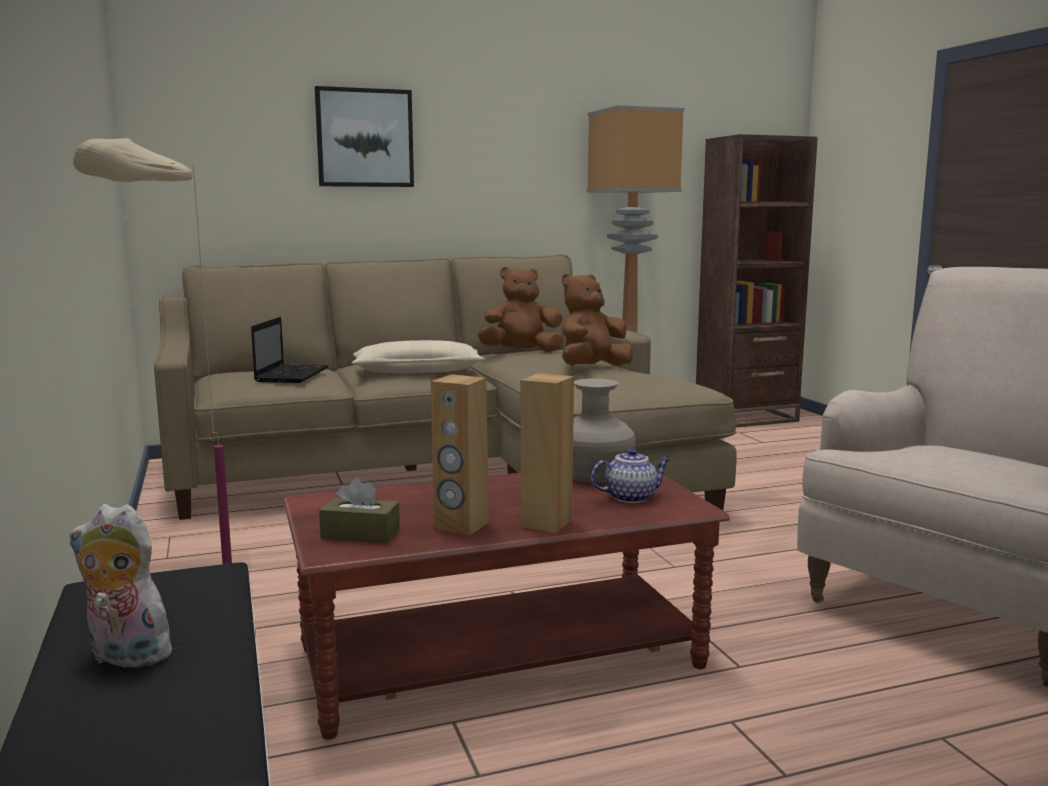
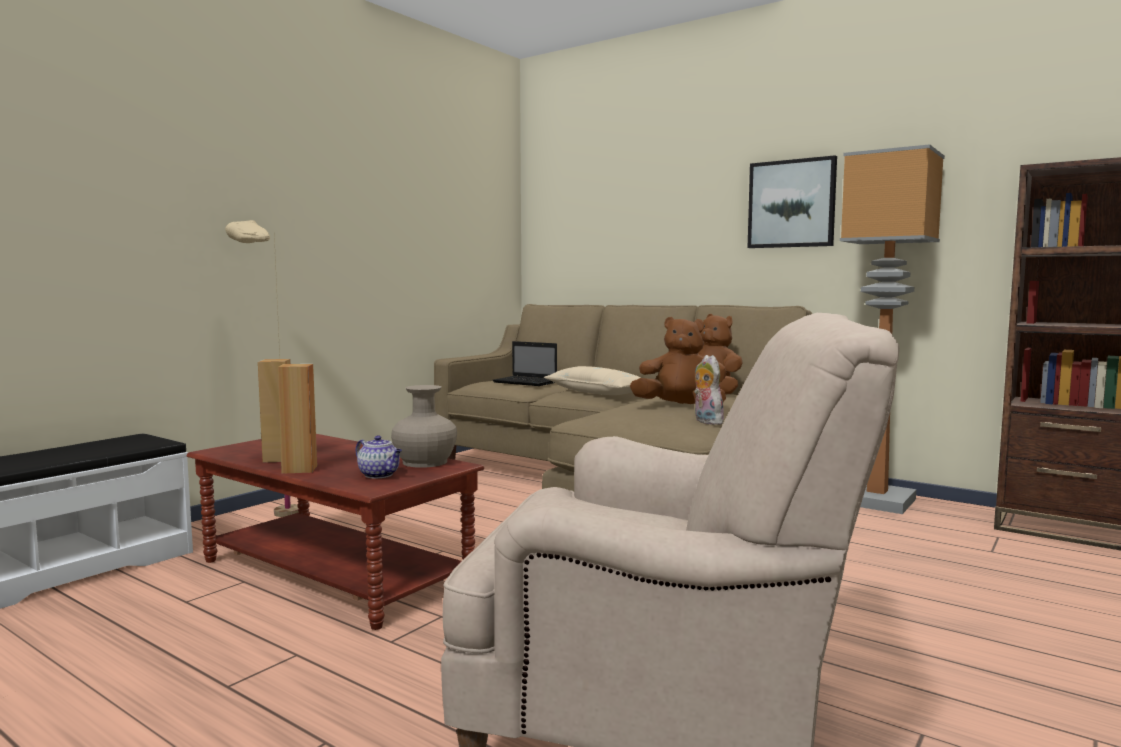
camera: 55 degrees right, 5 degrees down
(124, 657) = (57, 452): plush toy -> plush toy (706, 422)
(292, 375) = (526, 382): laptop -> laptop turned 60 degrees clockwise
(360, 534) = (246, 449): brown tissue box -> none
(364, 138) = (663, 207): picture -> picture (791, 204)

